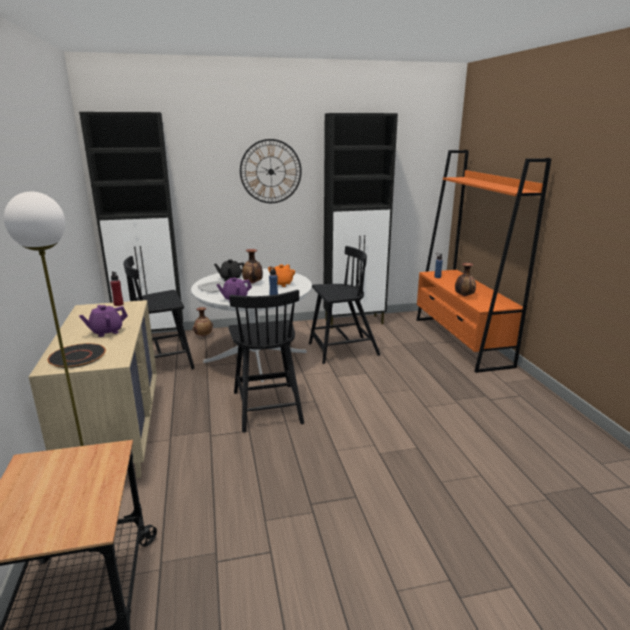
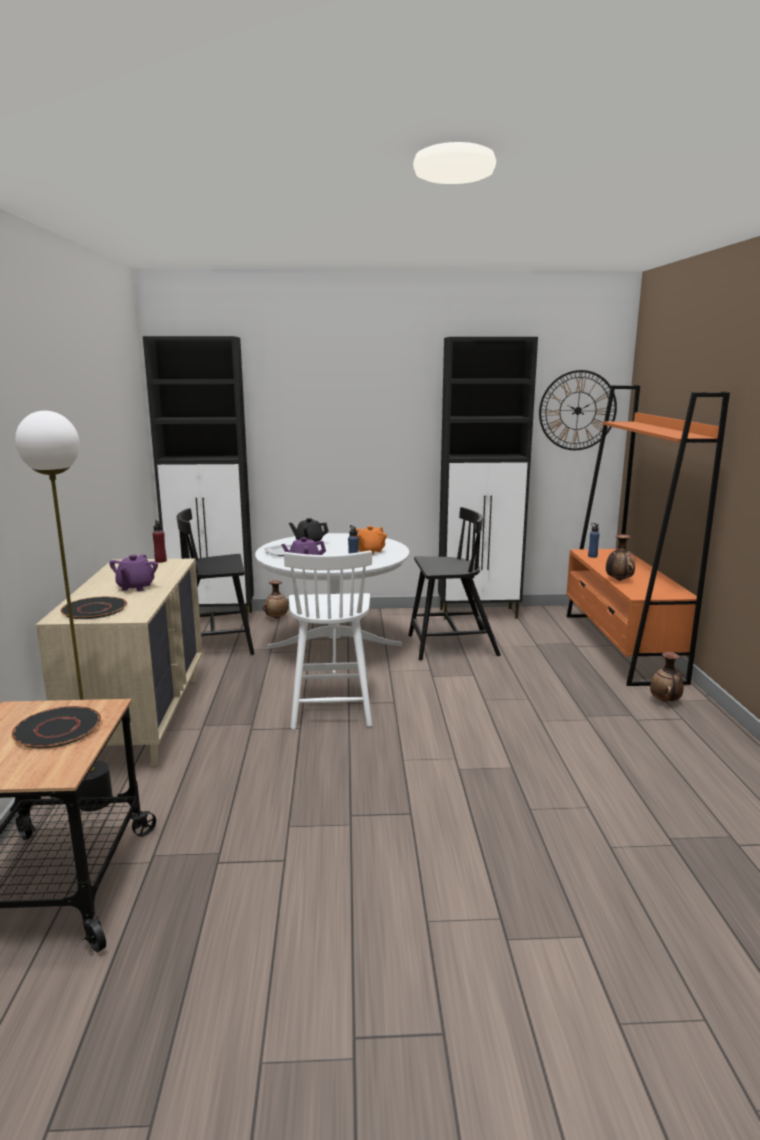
camera: 10 degrees right, 5 degrees down
(75, 479) = (57, 729): none -> black plate
(106, 331) = (135, 587): purple teapot -> purple teapot turned 60 degrees counterclockwise
(253, 283) = (334, 549): vase -> vase (665, 701)
(267, 406) = (331, 703): black chair -> white chair
(270, 171) = (372, 411): wall clock -> wall clock (577, 410)

